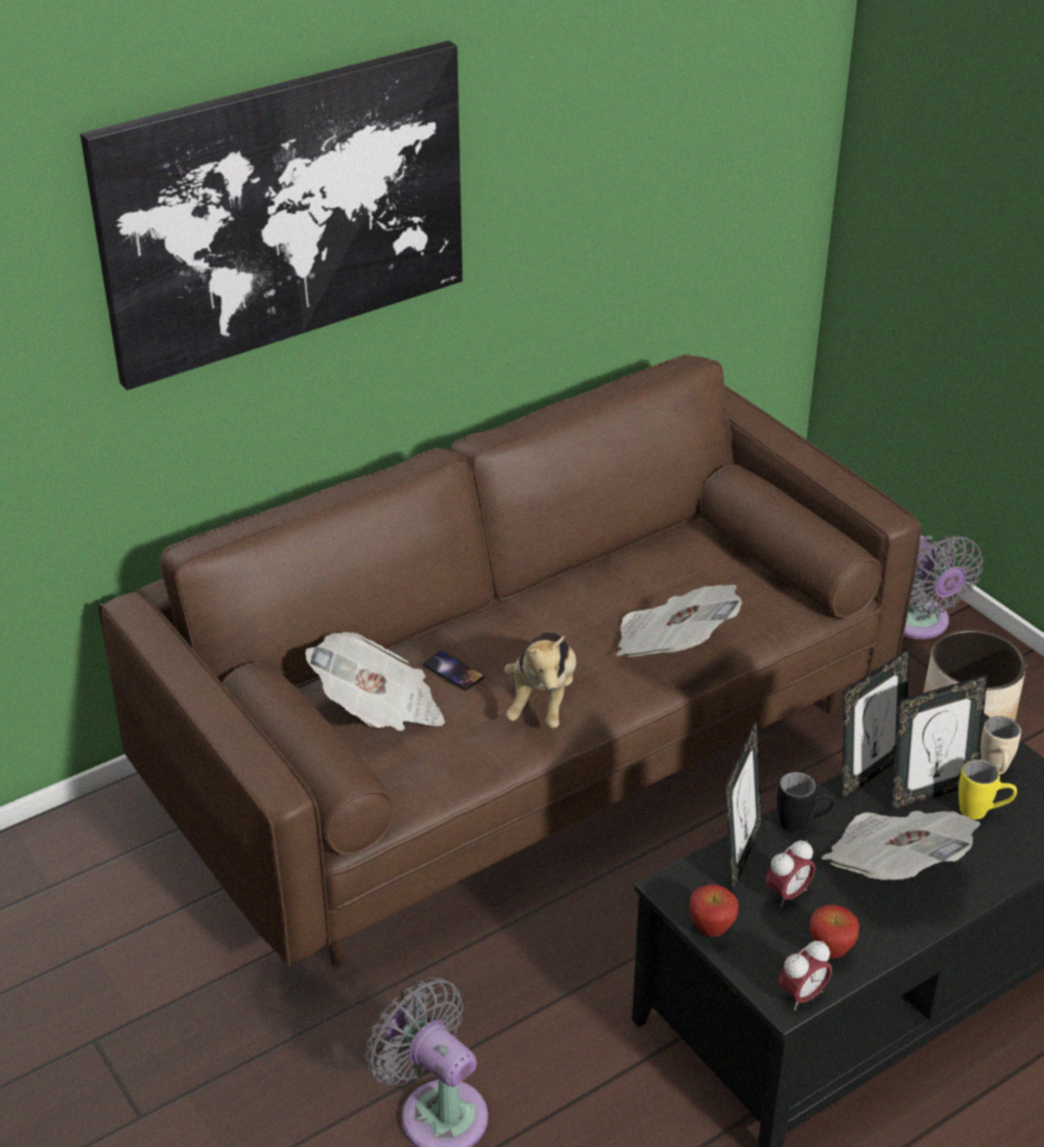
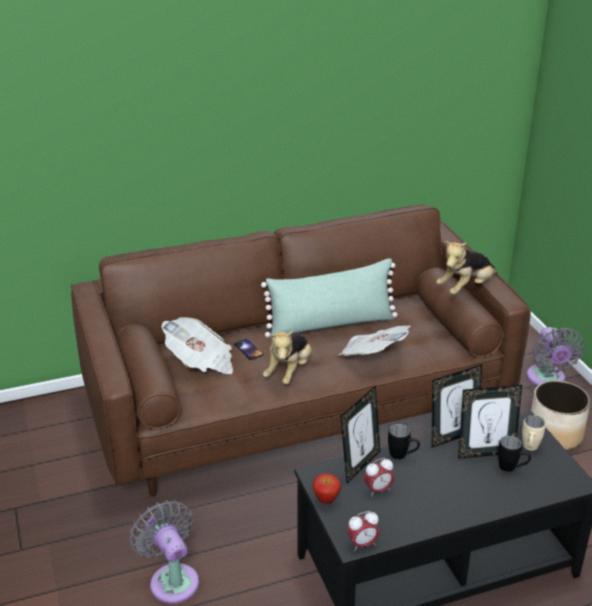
camera: 15 degrees right, 5 degrees down
(284, 211) = (187, 87): picture -> none
(576, 597) = (331, 324): none -> green pillow
(804, 501) = (466, 288): none -> plush toy
(830, 951) = (389, 524): apple -> none
(893, 867) = (446, 488): newspaper -> none
(982, 813) = (512, 469): yellow mug -> black mug

